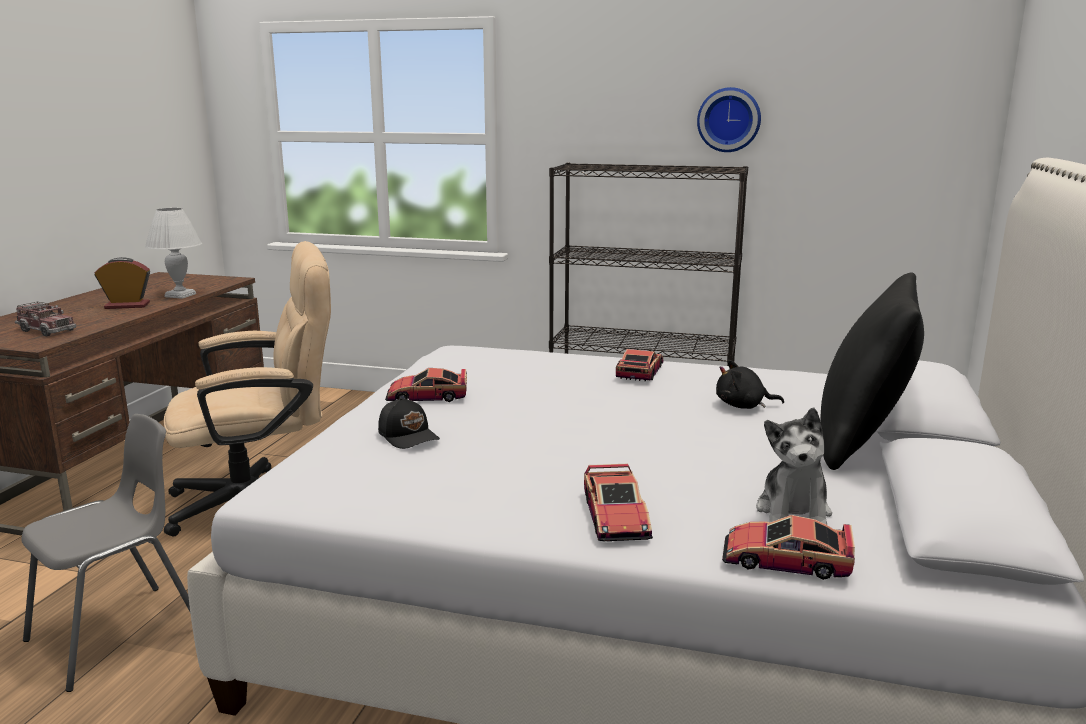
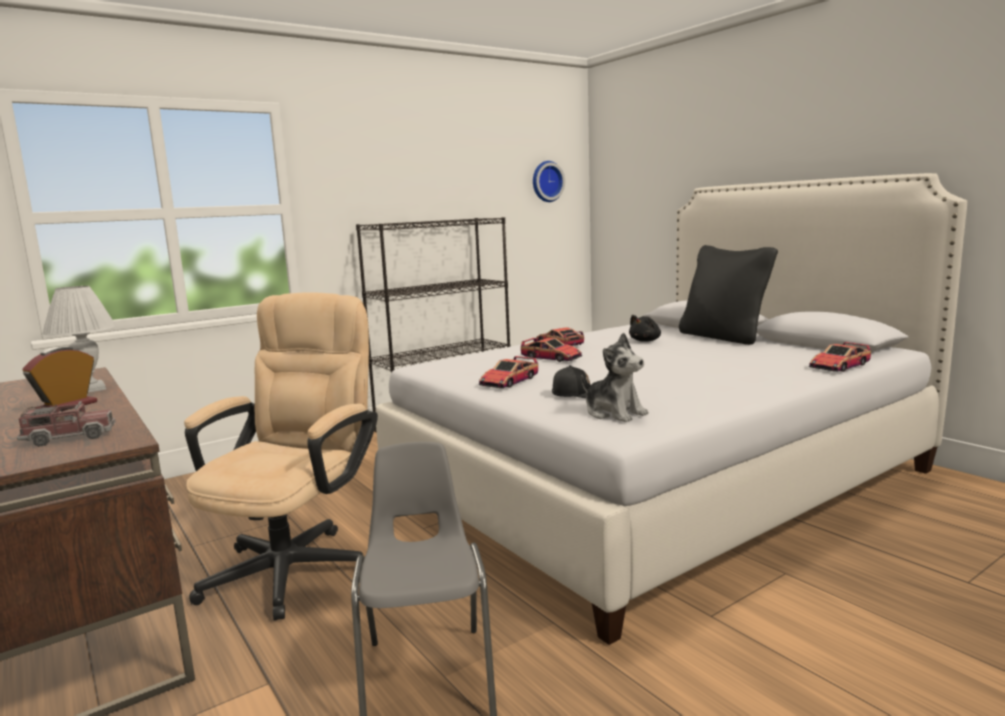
camera: 50 degrees left, 5 degrees down
(616, 516) = (762, 378): toy car -> toy car (551, 357)
(729, 120) = (459, 187): wall clock -> wall clock (546, 181)
(794, 513) = (791, 357): plush toy -> plush toy (614, 413)

